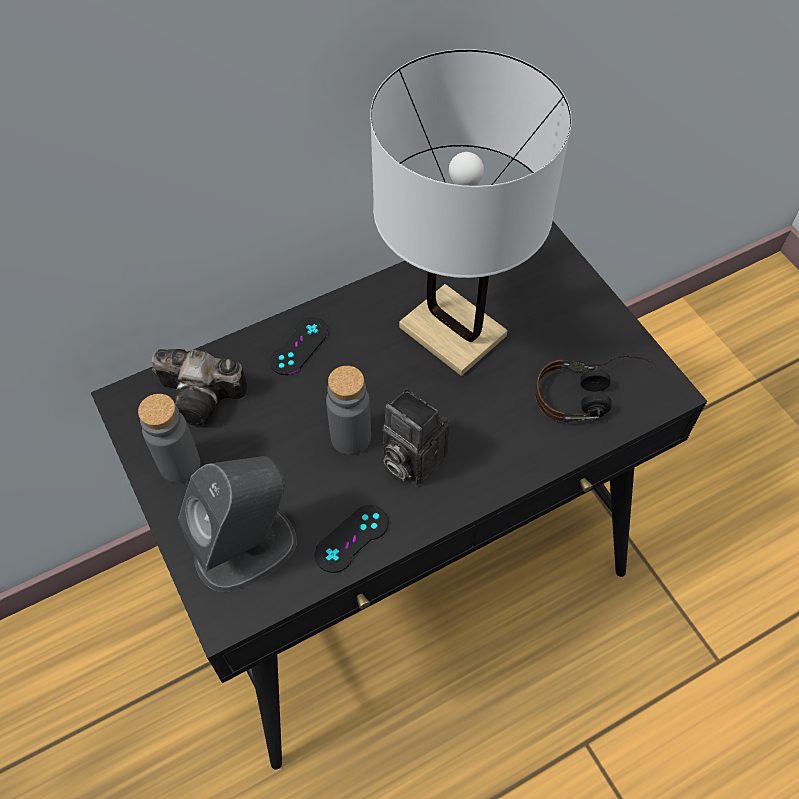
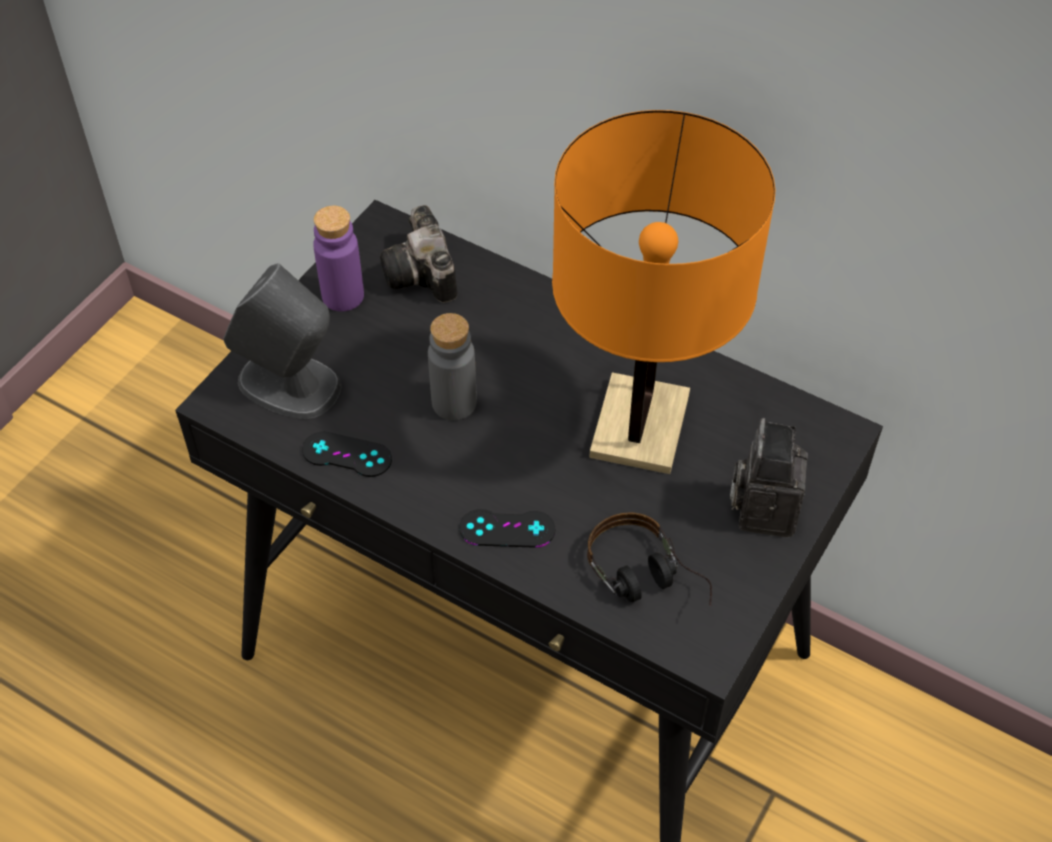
camera: 60 degrees right, 5 degrees down
(180, 464) = (343, 296): grey bottle -> purple bottle
(299, 346) = (529, 314): black game controller -> black game controller (507, 529)
(410, 459) = (461, 460): camera -> camera (762, 508)
(452, 331) = (639, 425): white table lamp -> orange table lamp

